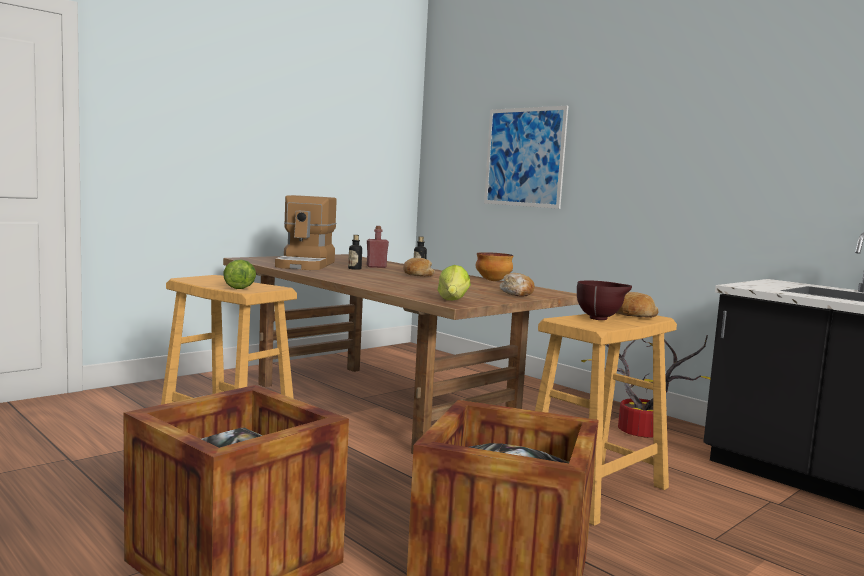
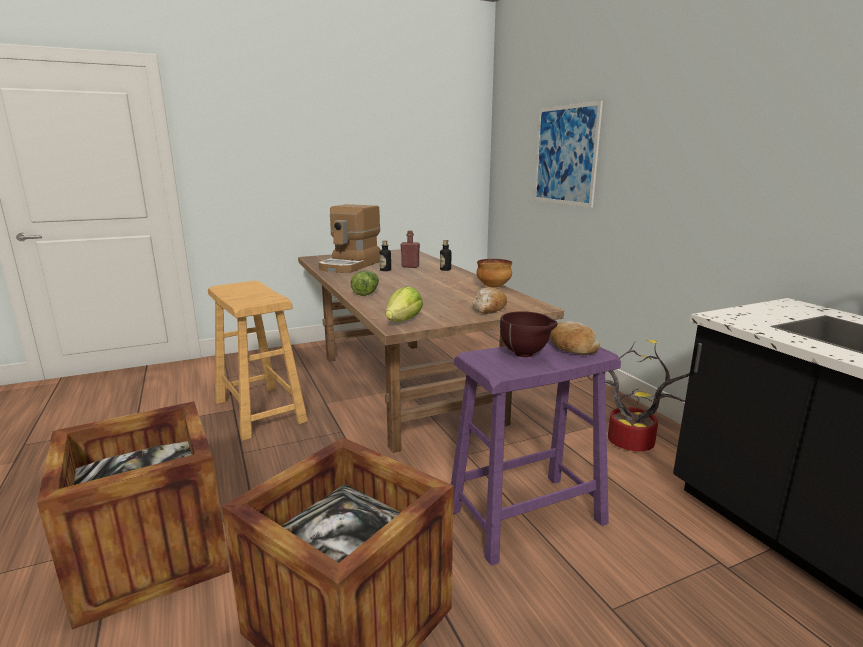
camera: 20 degrees right, 10 degrees up
(239, 287) = (246, 298): lettuce -> lettuce (366, 292)
(417, 274) = (431, 278): bread -> none
(594, 490) = (525, 516): beige stool -> purple stool

